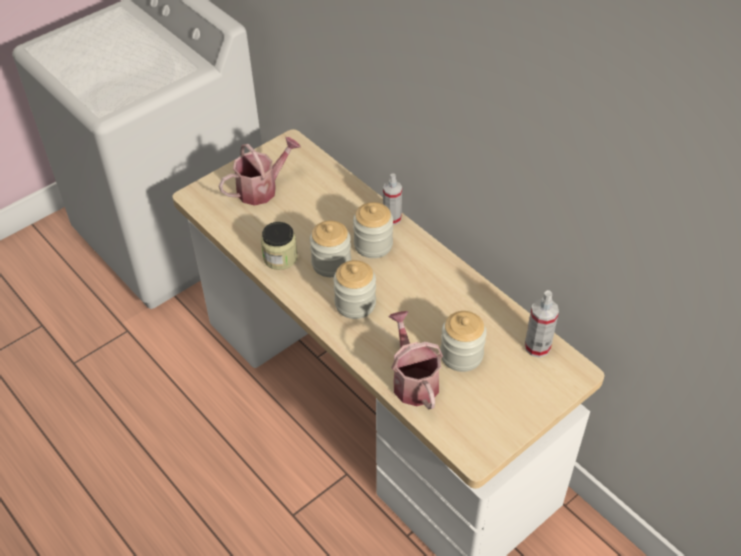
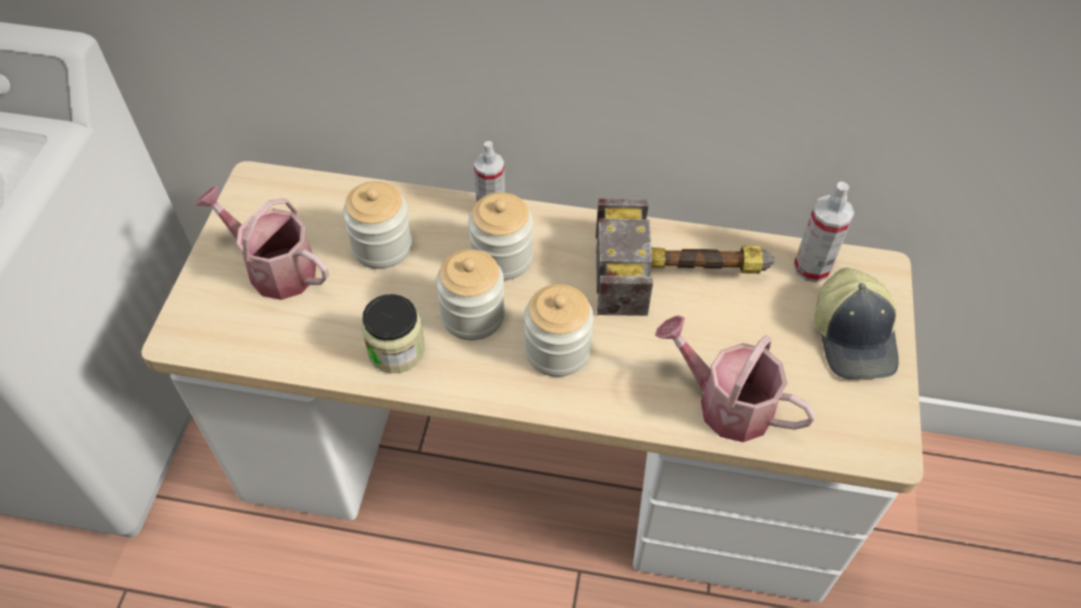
camera: 40 degrees left, 5 degrees up
(262, 188) = (274, 268): watering can -> watering can turned 75 degrees counterclockwise
(459, 307) = (682, 274): none -> hammer
(461, 355) = (745, 333): jar -> jar (382, 246)
(521, 394) = (854, 337): none -> cap

